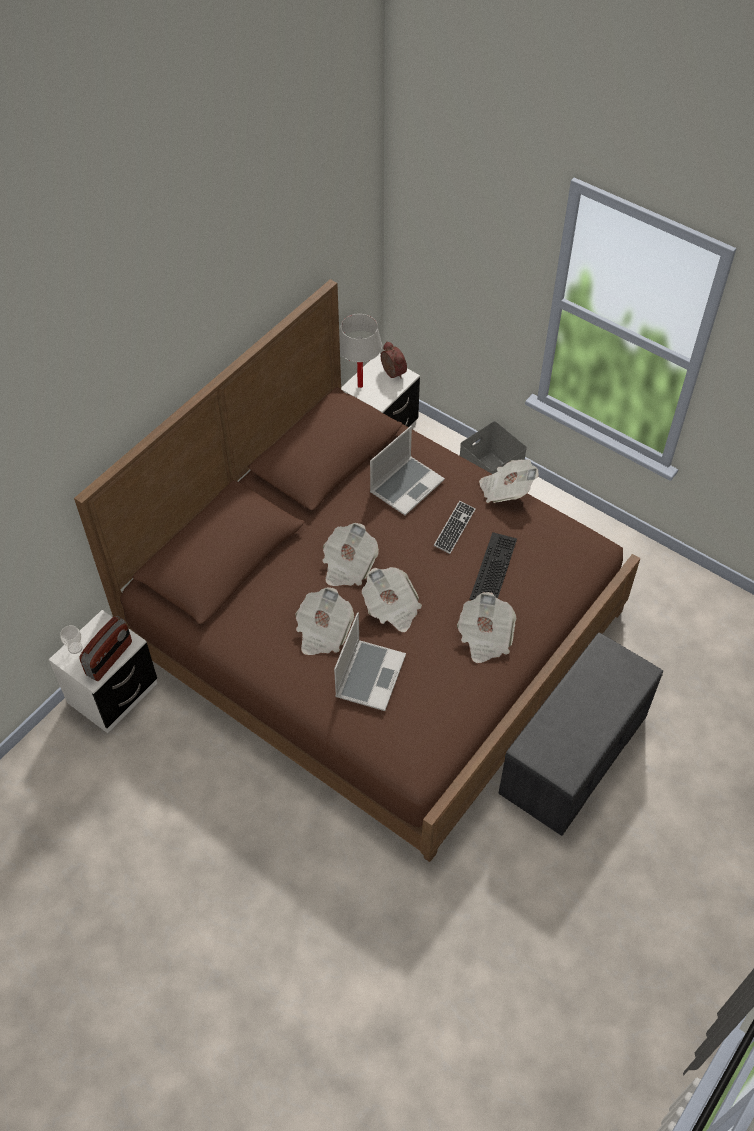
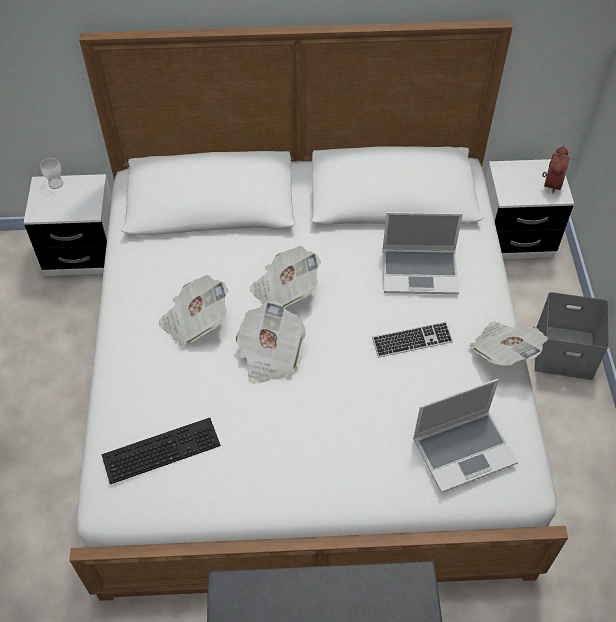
camera: 50 degrees right, 0 degrees up
(109, 659) = (63, 210): radio -> none
(360, 385) = (509, 172): white table lamp -> none
(369, 675) = (179, 388): laptop -> laptop (464, 450)
(375, 628) = (307, 381): brown bed -> white bed
(485, 637) = (308, 454): newspaper -> none
(492, 567) = (398, 403): keyboard -> keyboard (161, 448)

